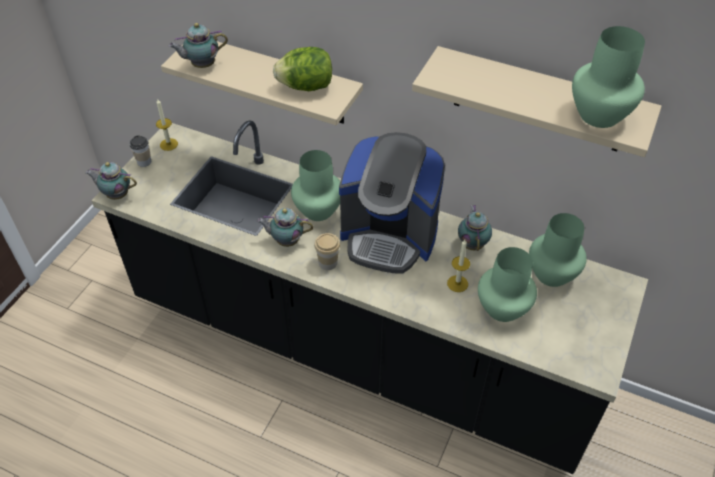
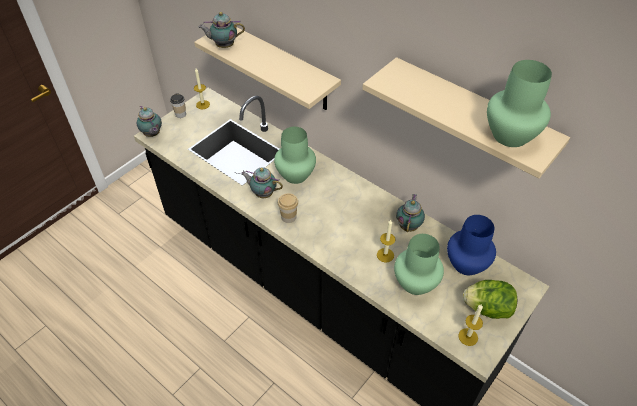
camera: 15 degrees right, 0 degrees up
(116, 194) = (152, 135): teapot -> teapot turned 150 degrees counterclockwise
(306, 86) = (295, 75): lettuce -> lettuce (487, 308)
(389, 236) = (344, 206): coffee machine -> none
(551, 275) = (466, 264): green vase -> blue vase
(580, 355) = (468, 337): none -> candle

